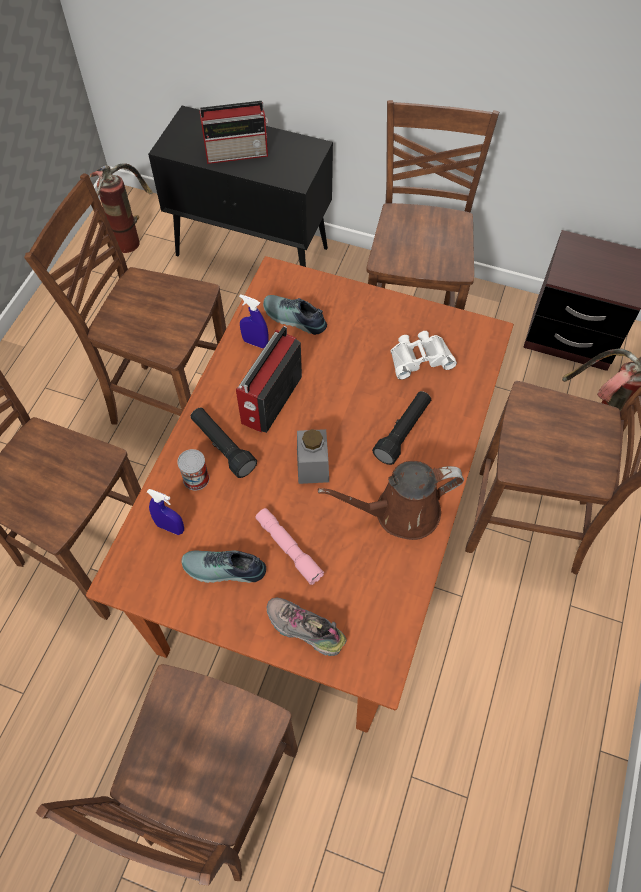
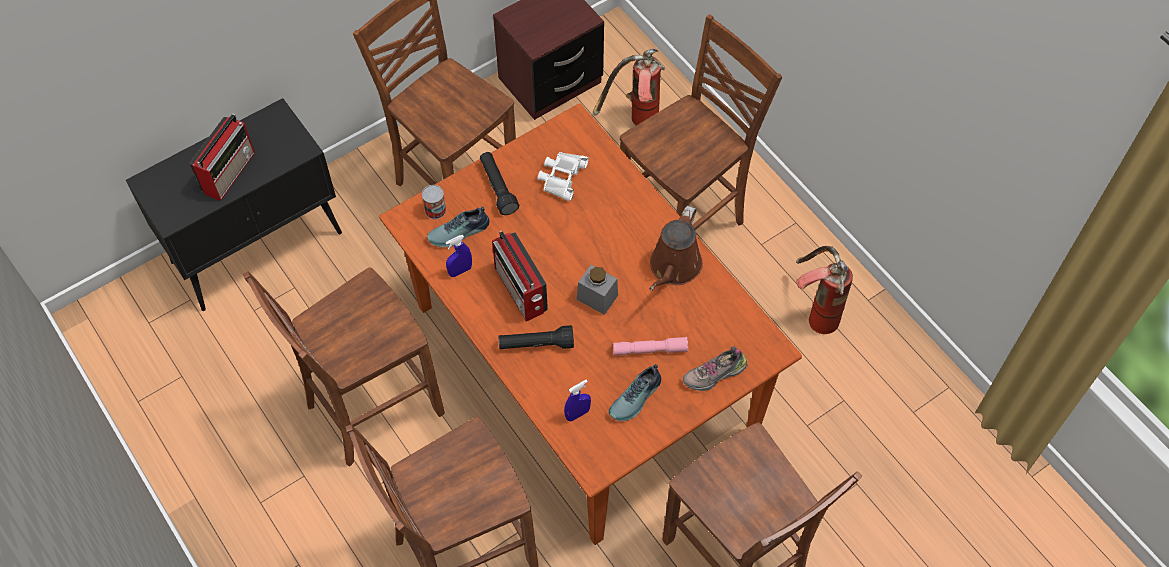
camera: 55 degrees left, 0 degrees up
(130, 235) = (139, 335): fire extinguisher -> fire extinguisher (814, 312)
(196, 478) = (549, 376): can -> can (435, 210)
(403, 432) = (614, 226): black flashlight -> black flashlight (498, 188)

